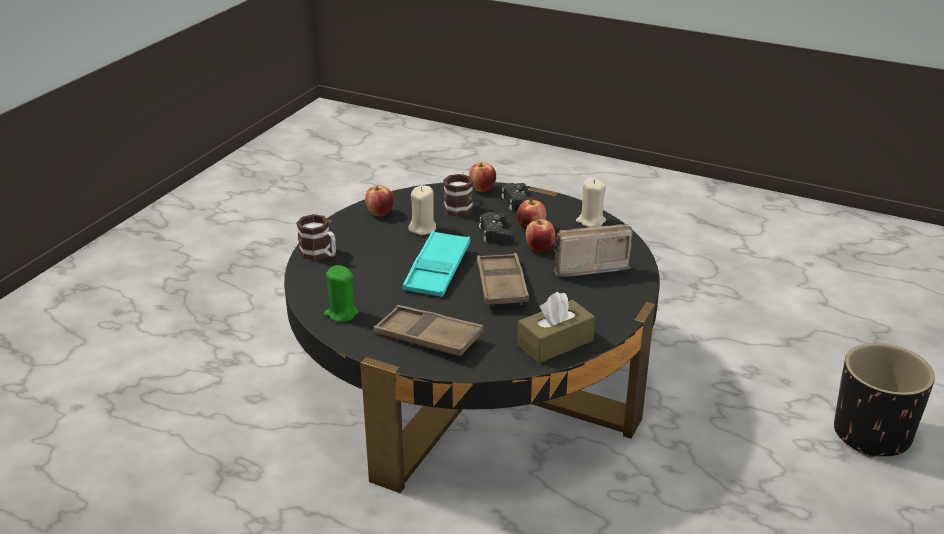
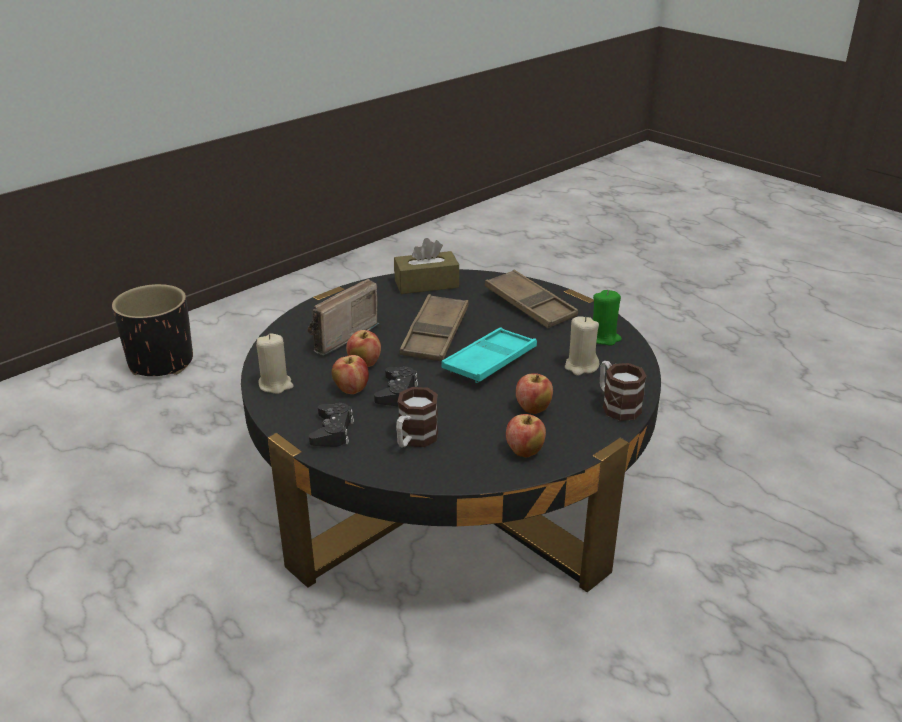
camera: 160 degrees left, 0 degrees up
(422, 228) = (479, 416): beige candle -> beige candle (581, 366)
(482, 189) = (362, 463): apple -> apple (533, 409)
(586, 266) = (336, 337): radio -> radio turned 120 degrees clockwise

